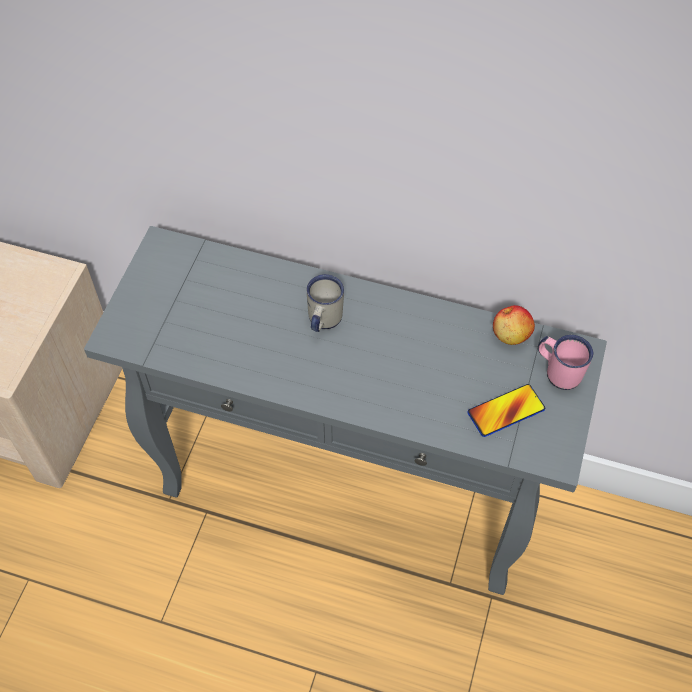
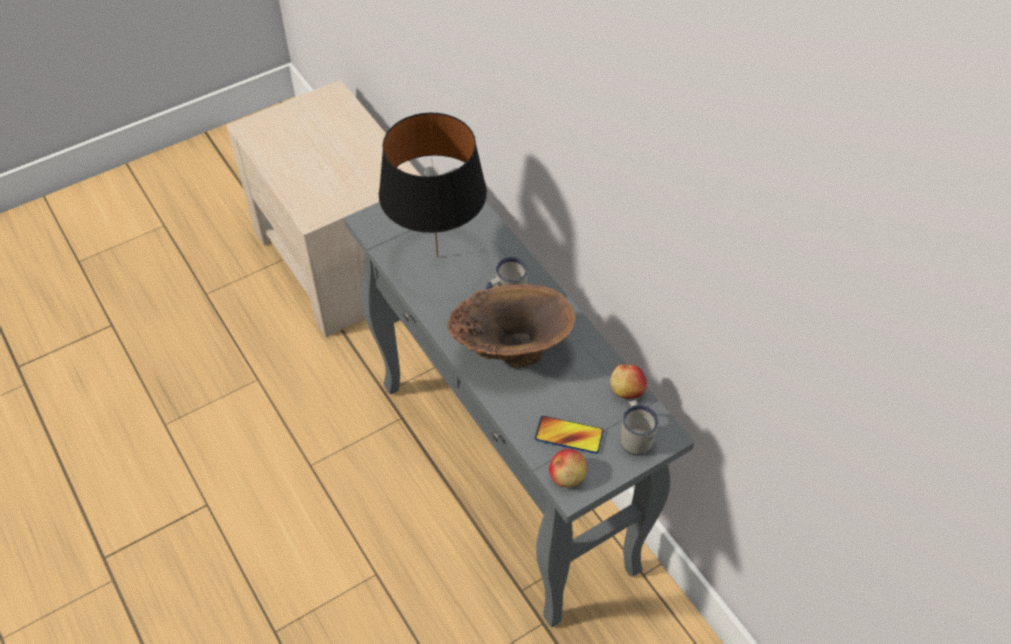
camera: 40 degrees right, 5 degrees down
(221, 327) = (437, 258): none -> black table lamp
(380, 371) = (510, 353): none -> brown vase
(541, 449) = (567, 476): none -> apple
(558, 371) = (635, 436): pink mug -> white mug

